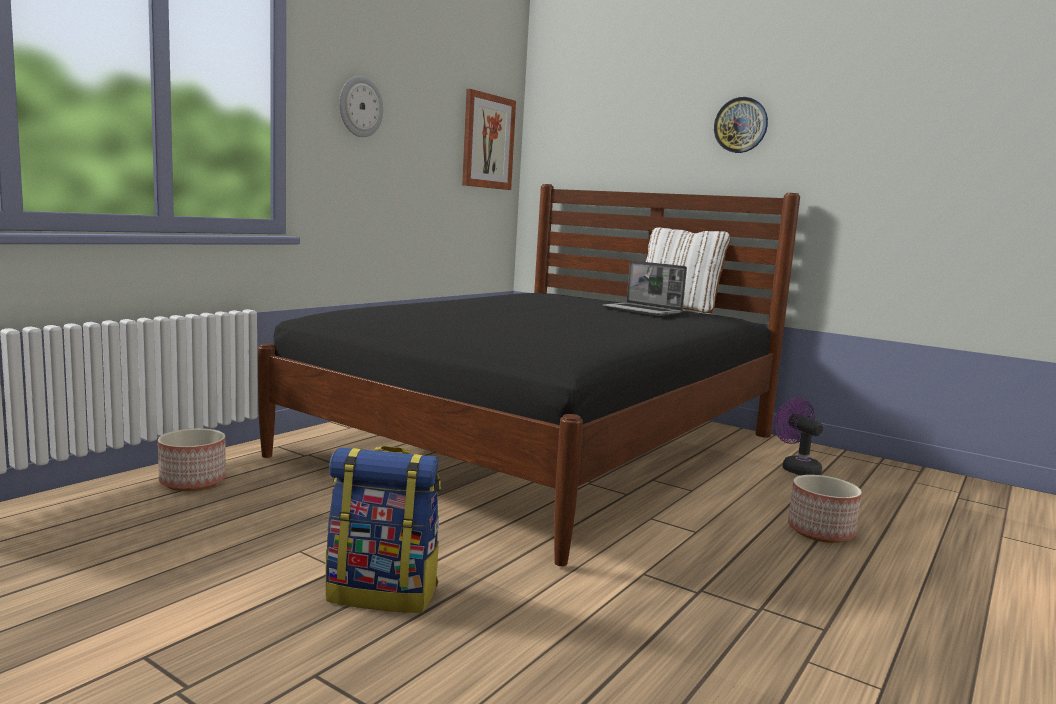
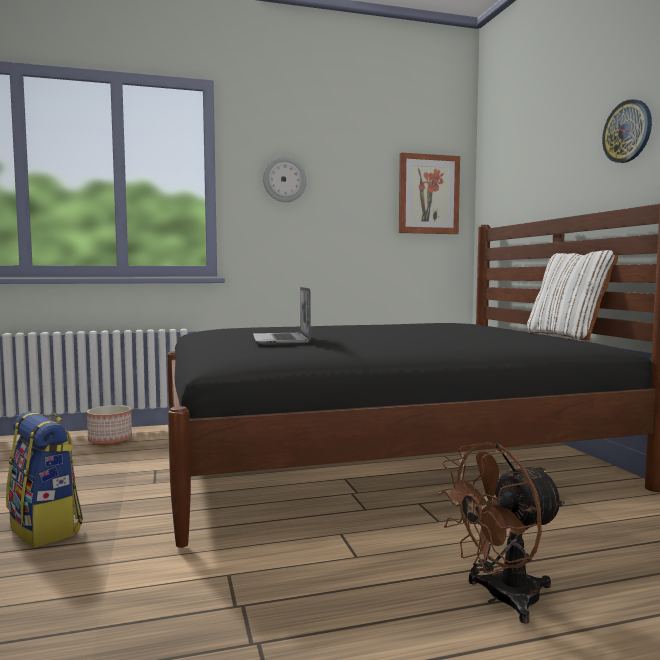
camera: 40 degrees right, 5 degrees down
(643, 311) = (483, 335): laptop -> laptop (282, 340)
(796, 468) = (624, 529): purple fan -> none
(821, 532) = (501, 599): planter -> brown fan

